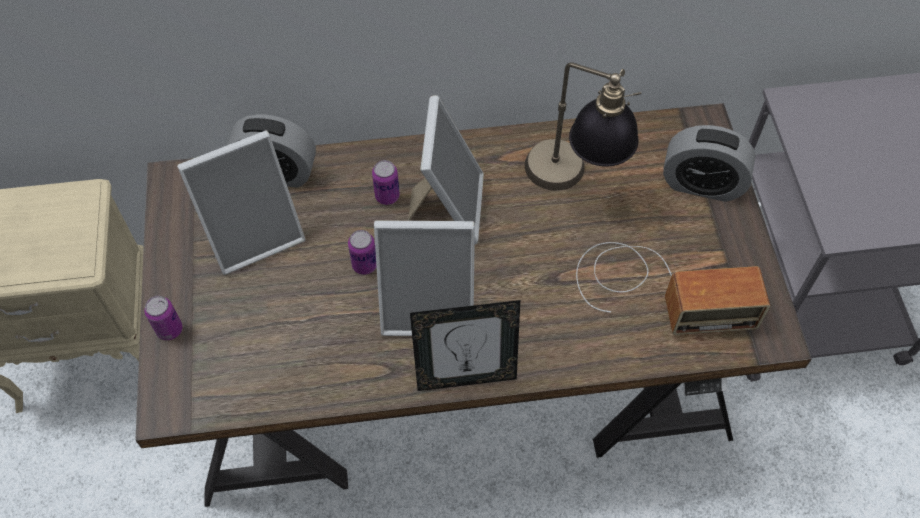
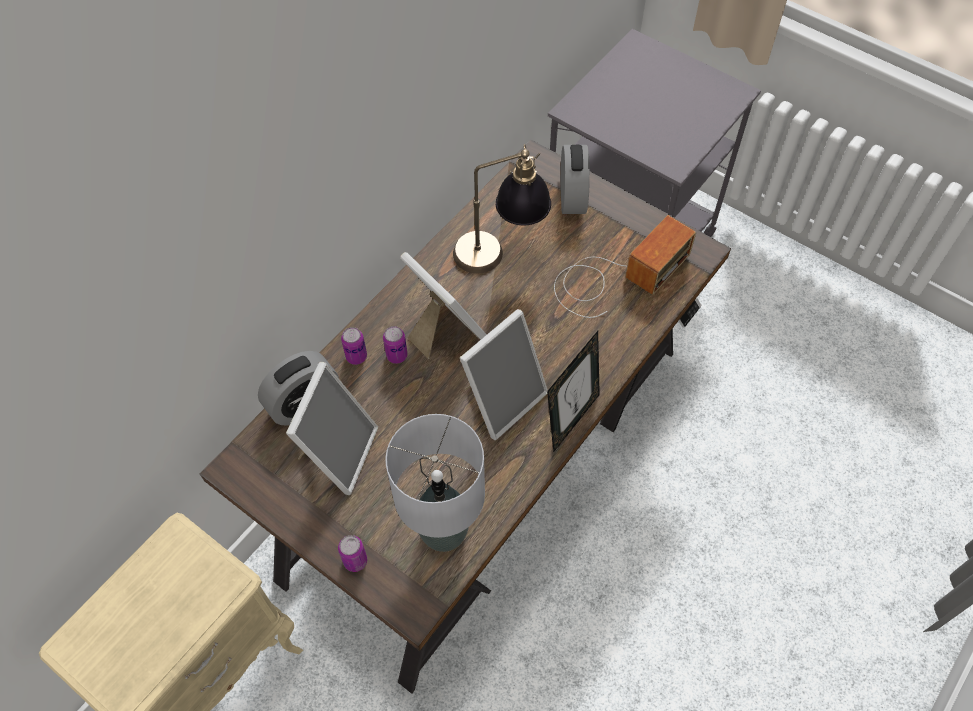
camera: 45 degrees left, 0 degrees up
(255, 371) = (443, 532): none -> grey table lamp
(364, 265) = (433, 409): can -> can (356, 356)
(702, 184) = (572, 197): alarm clock -> alarm clock turned 60 degrees counterclockwise

